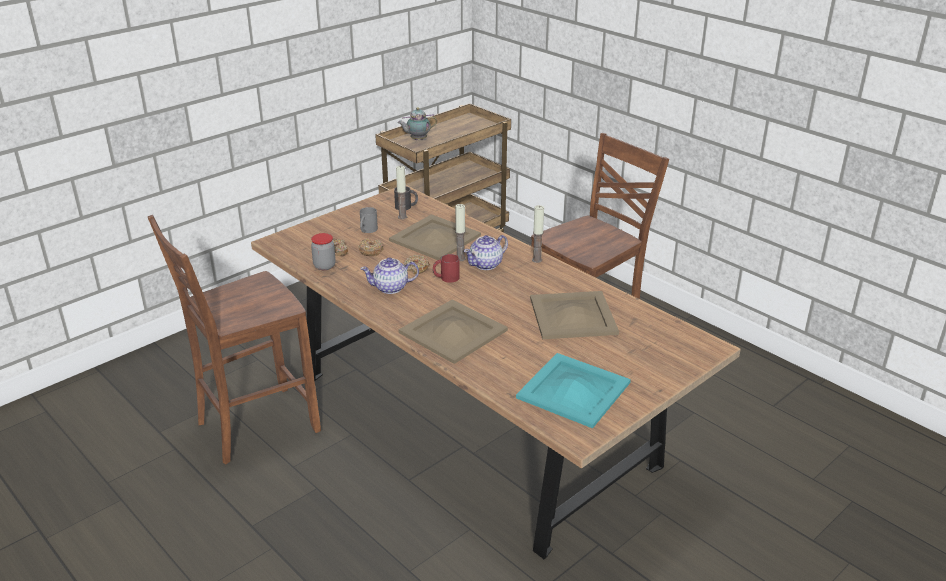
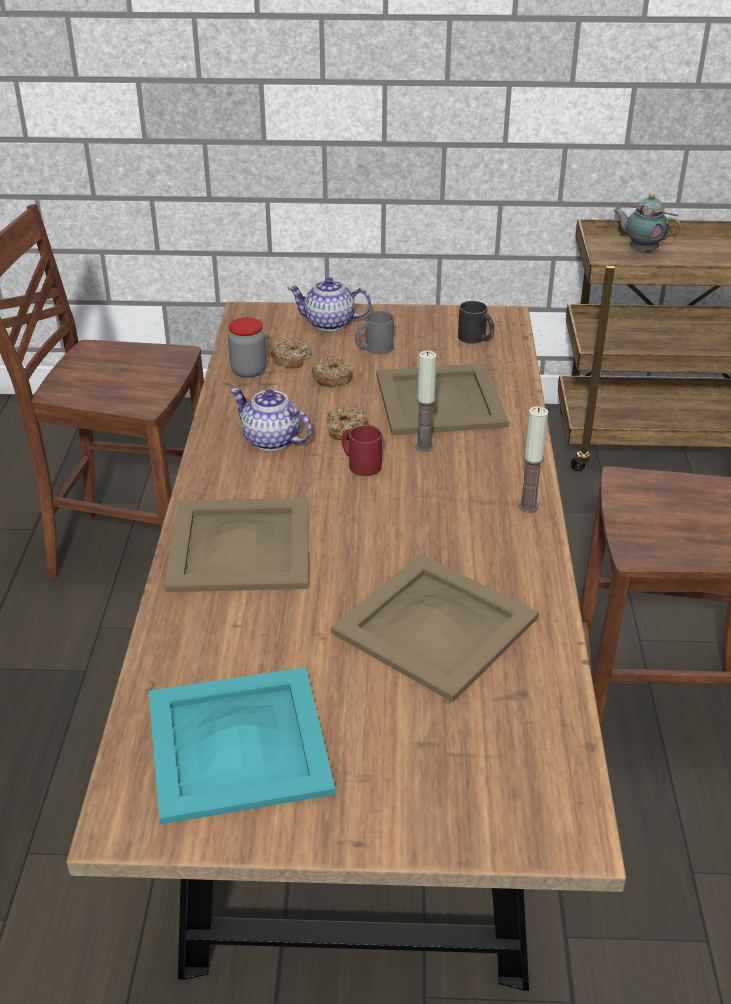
camera: 45 degrees right, 5 degrees up
(402, 217) = (447, 350): candle -> none
(486, 264) = (444, 474): teapot -> teapot (330, 323)

